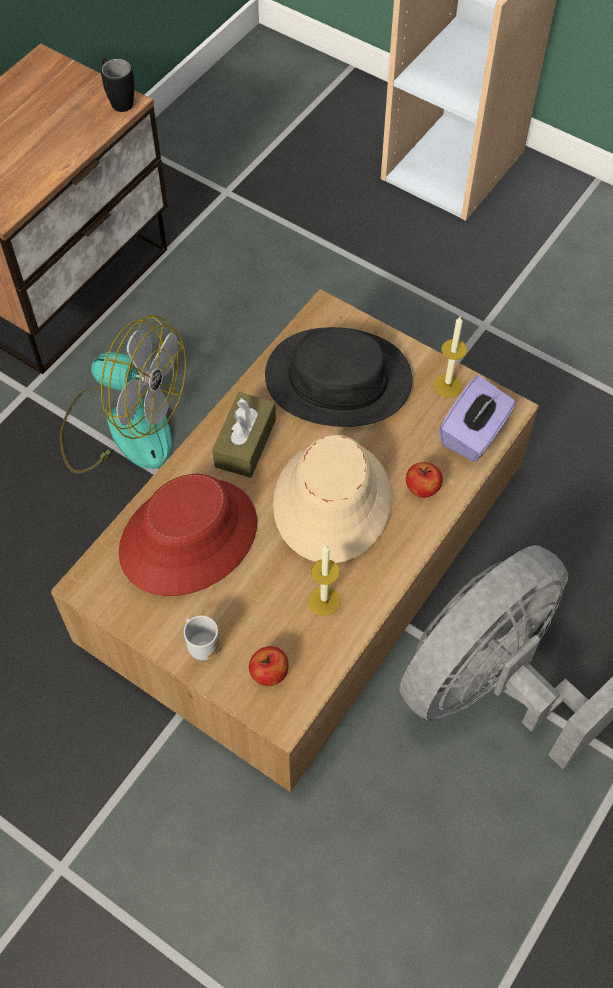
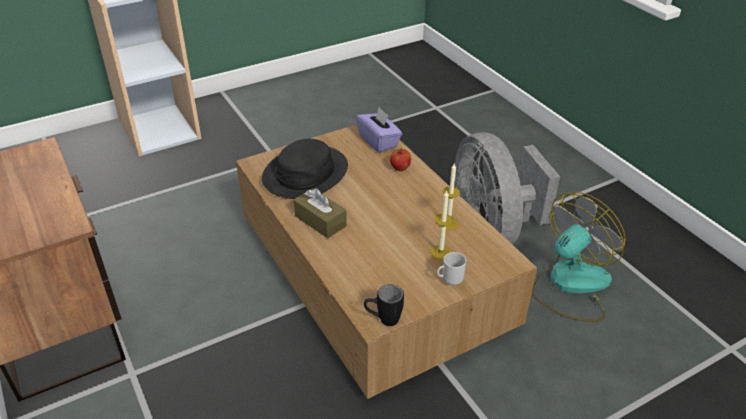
camera: 65 degrees left, 20 degrees down
(118, 100) = (37, 149): black mug -> black mug (383, 320)
(123, 426) = (209, 328): fan -> fan (570, 285)
(188, 537) = (369, 264): red hat -> none
(269, 673) = (483, 259): apple -> none
(331, 501) = (385, 201): beige hat -> none
(447, 385) = (341, 139): candle -> candle (440, 252)

